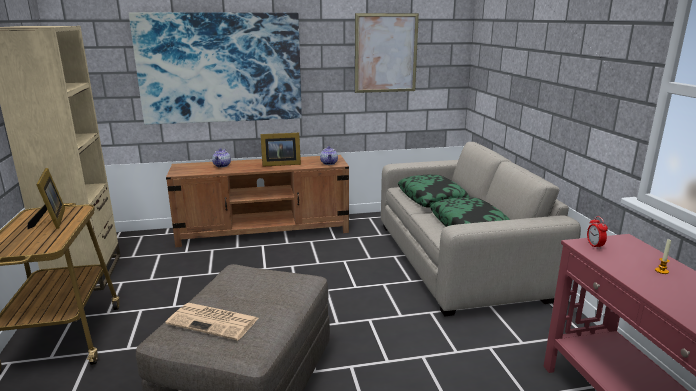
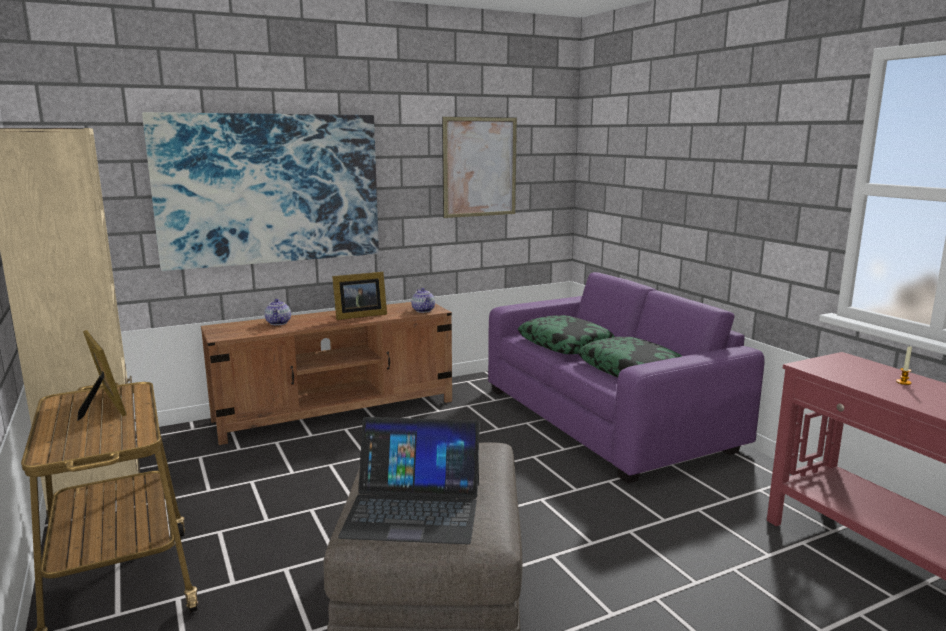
camera: 15 degrees left, 5 degrees down
(214, 321) = (413, 508): newspaper -> laptop
(459, 259) = (607, 417): beige sofa -> purple sofa
(594, 246) = (820, 366): alarm clock -> none

